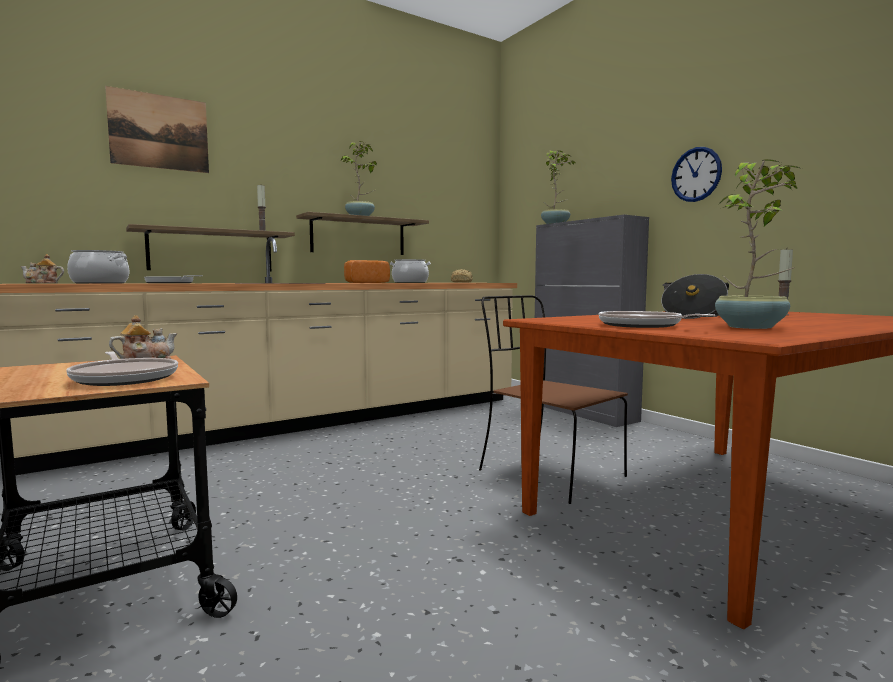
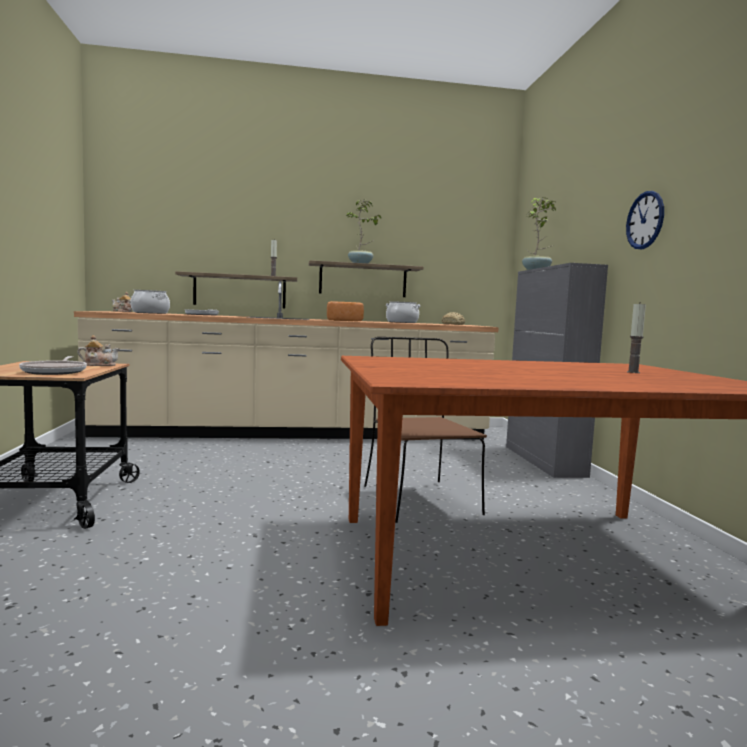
camera: 25 degrees right, 0 degrees up
(159, 132) = (208, 202): picture -> none
(642, 326) = (396, 367): frying pan -> none
(692, 316) = (522, 366): cooking pot -> none
(752, 327) = (478, 375): potted plant -> none

